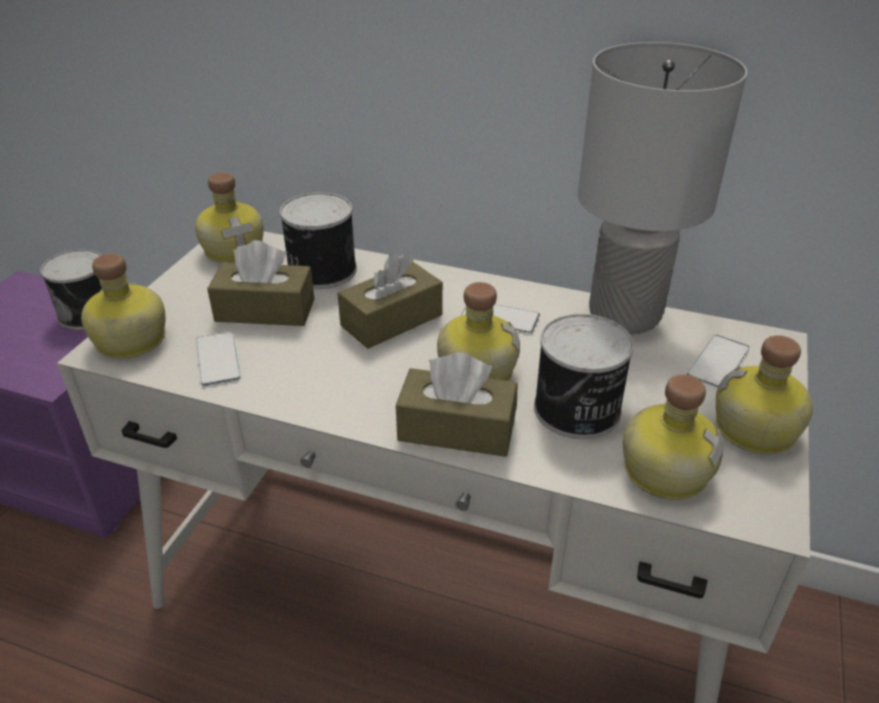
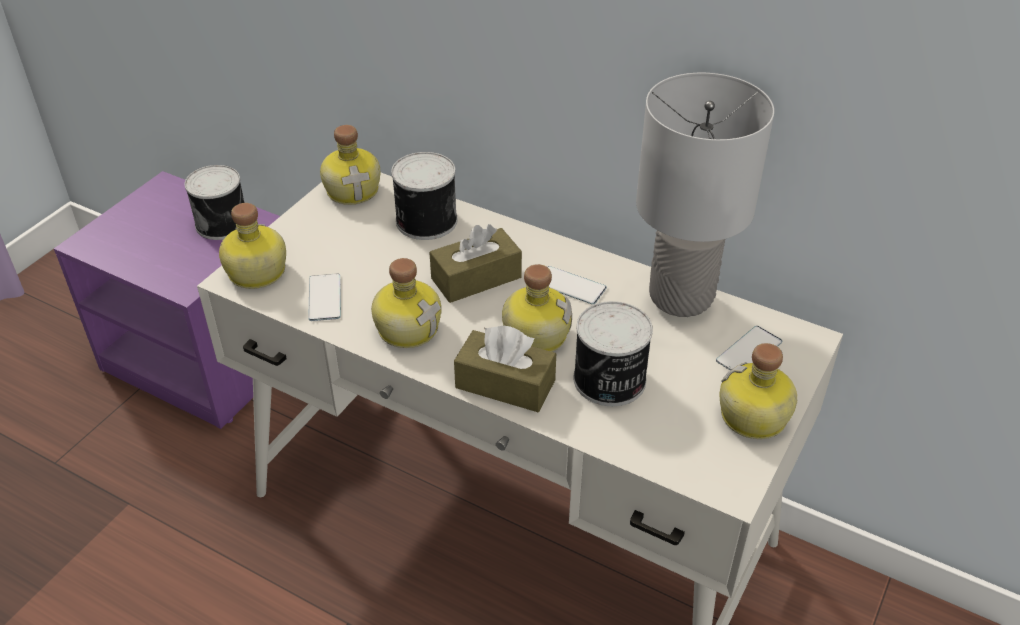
camera: 10 degrees right, 5 degrees up
(265, 310) = (370, 256): brown tissue box -> none
(664, 469) = (662, 439): bottle -> bottle (408, 327)

